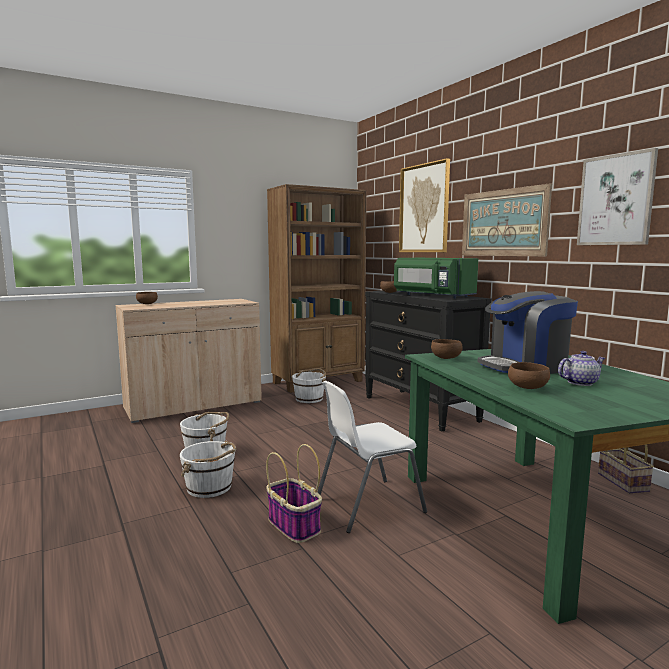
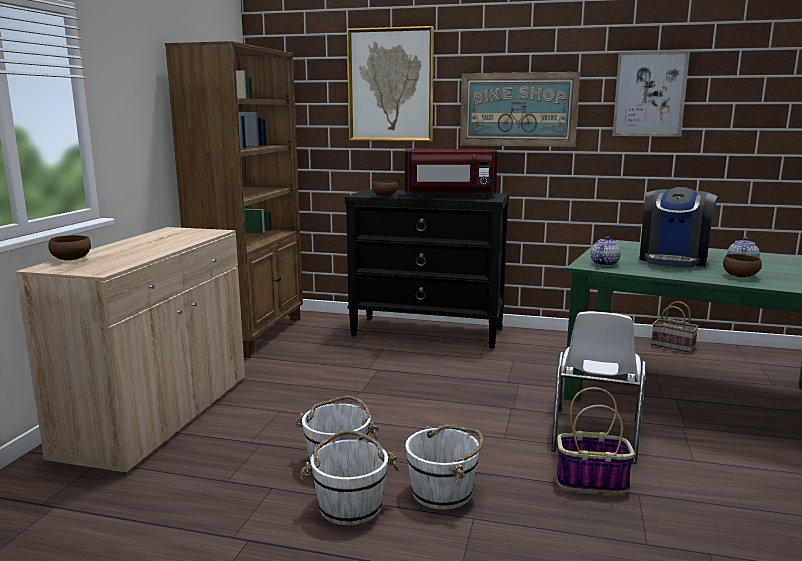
camera: 45 degrees left, 5 degrees up
(309, 399) = (293, 356): white bucket -> white bucket (350, 506)
(432, 296) = (449, 196): green microwave -> red microwave
(445, 358) = (604, 264): brown bowl -> teapot

